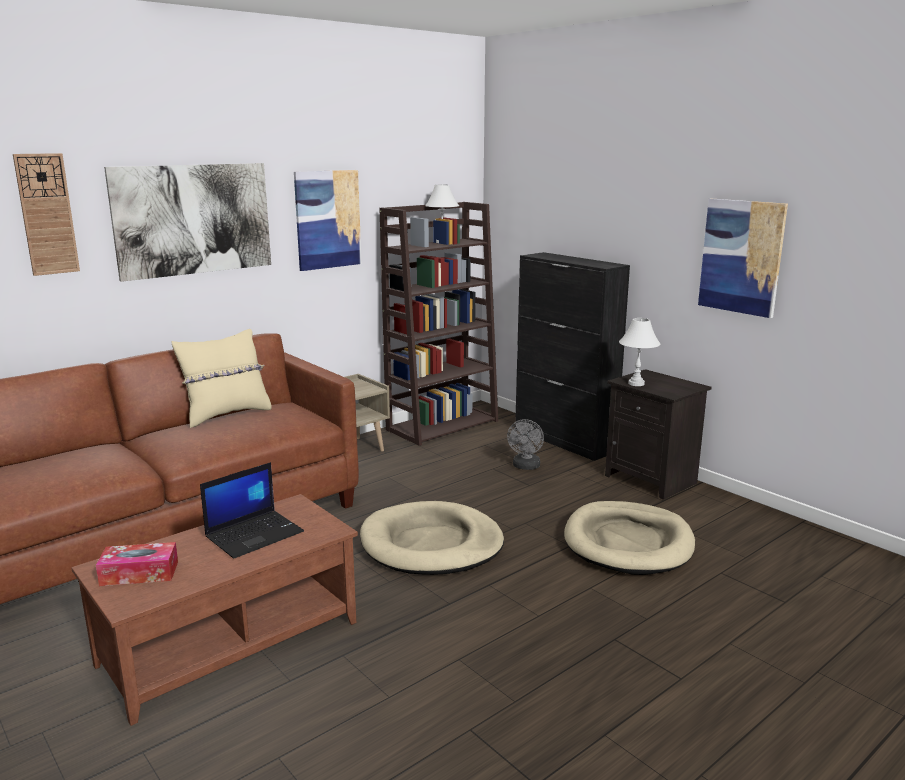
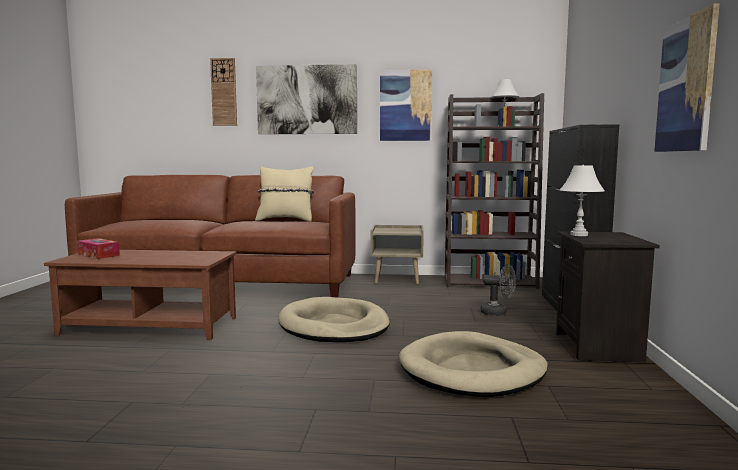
camera: 45 degrees right, 10 degrees down
(255, 534) = (171, 256): laptop -> none
(525, 467) = (498, 312): grey fan -> grey fan turned 135 degrees counterclockwise

